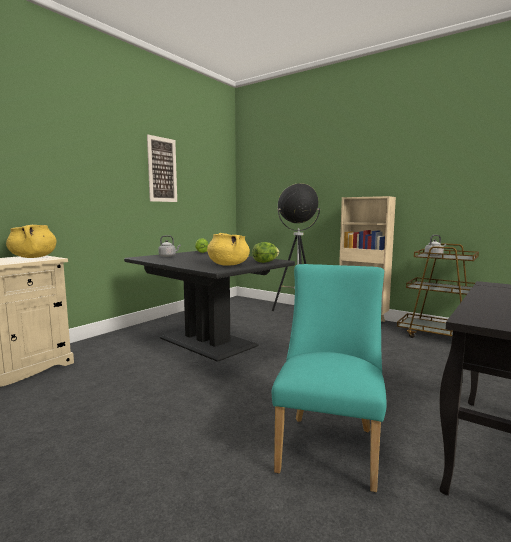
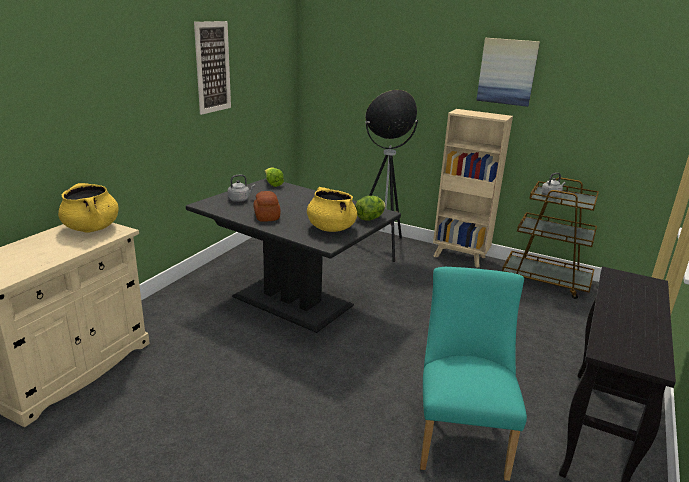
camera: 10 degrees left, 15 degrees up
(180, 261) = (266, 216): none -> bread
(388, 164) = (507, 71): none -> picture

